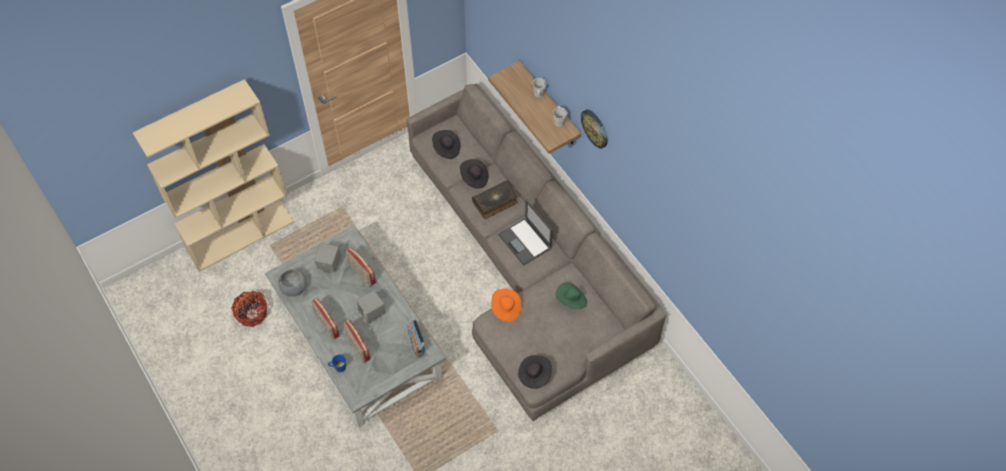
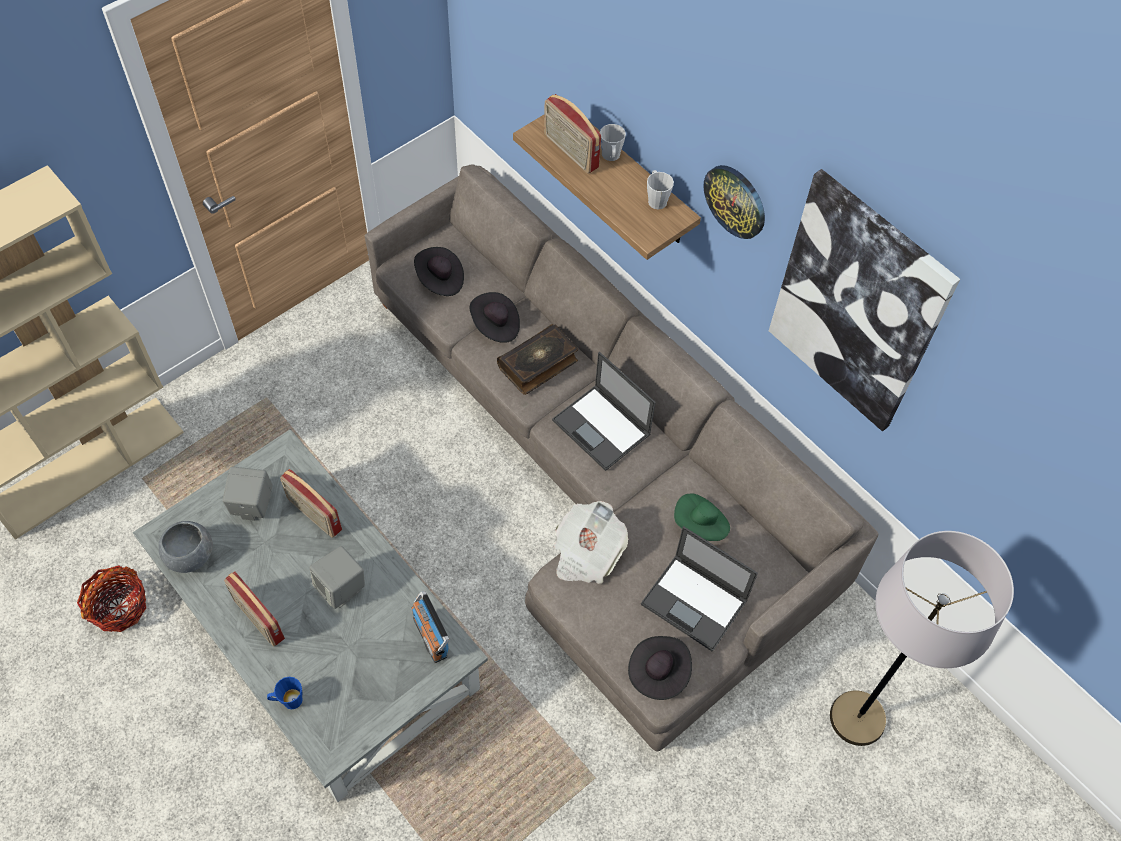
camera: 10 degrees left, 0 degrees up
(358, 347) = (321, 655): radio -> radio (570, 152)
(506, 309) = (586, 553): orange hat -> newspaper
(561, 341) = (695, 602): none -> laptop
(647, 189) = (857, 304): none -> picture
(648, 417) = (857, 718): none -> grey floor lamp

